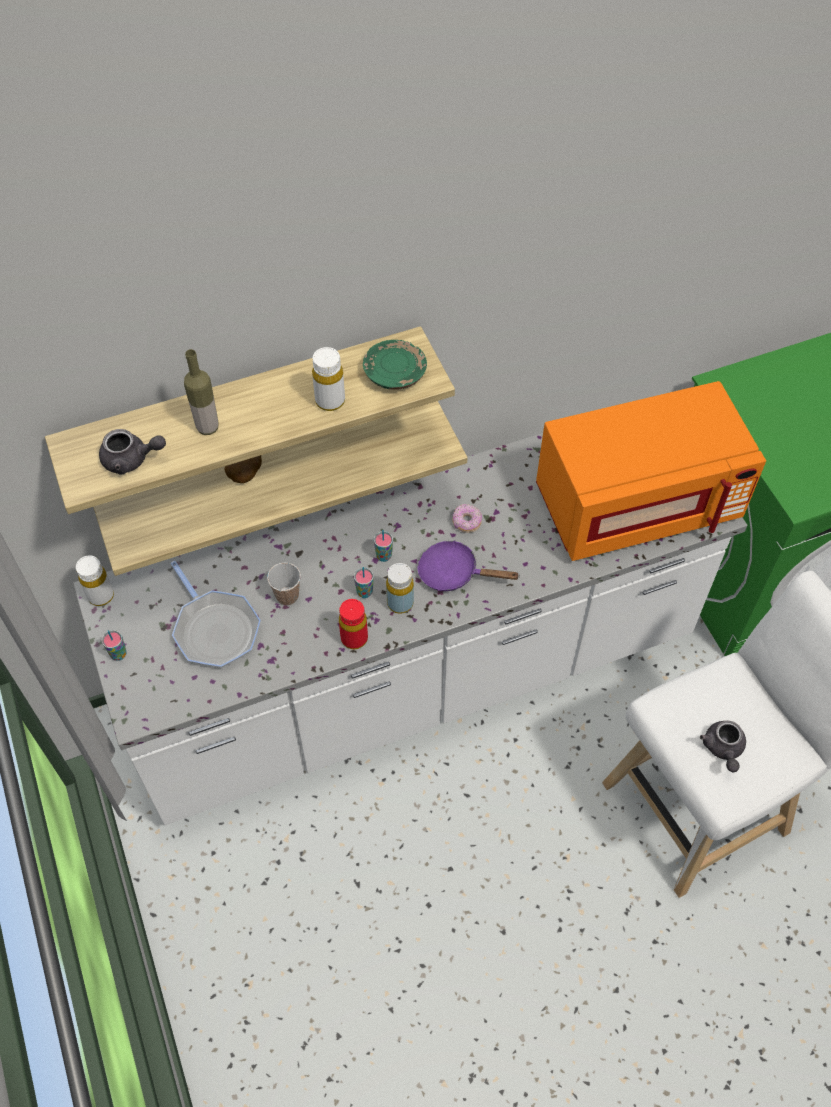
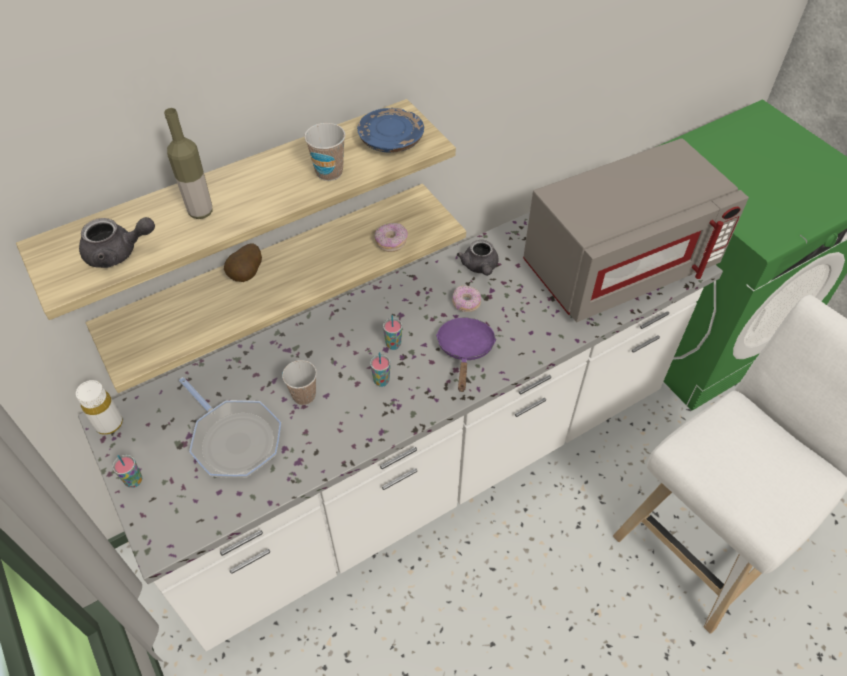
camera: 10 degrees left, 5 degrees down
(330, 401) = (329, 172): white bottle -> cup
(354, 638) = (380, 427): red bottle -> none
(390, 460) = (391, 242): none -> donut
(394, 373) = (391, 140): green plate -> blue plate
(400, 603) = (418, 386): yellow bottle -> none
(454, 573) = (465, 350): purple frying pan -> purple frying pan turned 90 degrees clockwise
(637, 504) = (618, 266): orange microwave -> grey microwave
(723, 749) = (755, 481): grey teapot -> grey teapot (480, 267)

